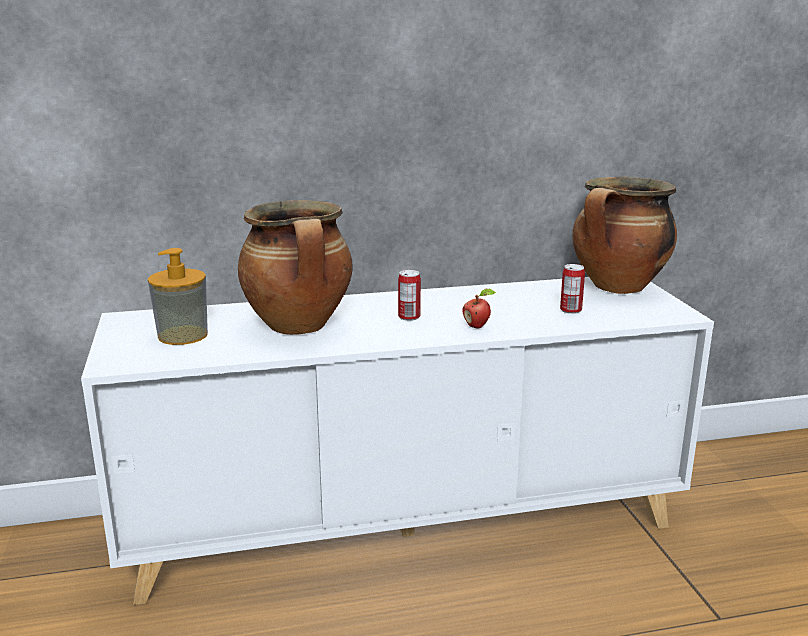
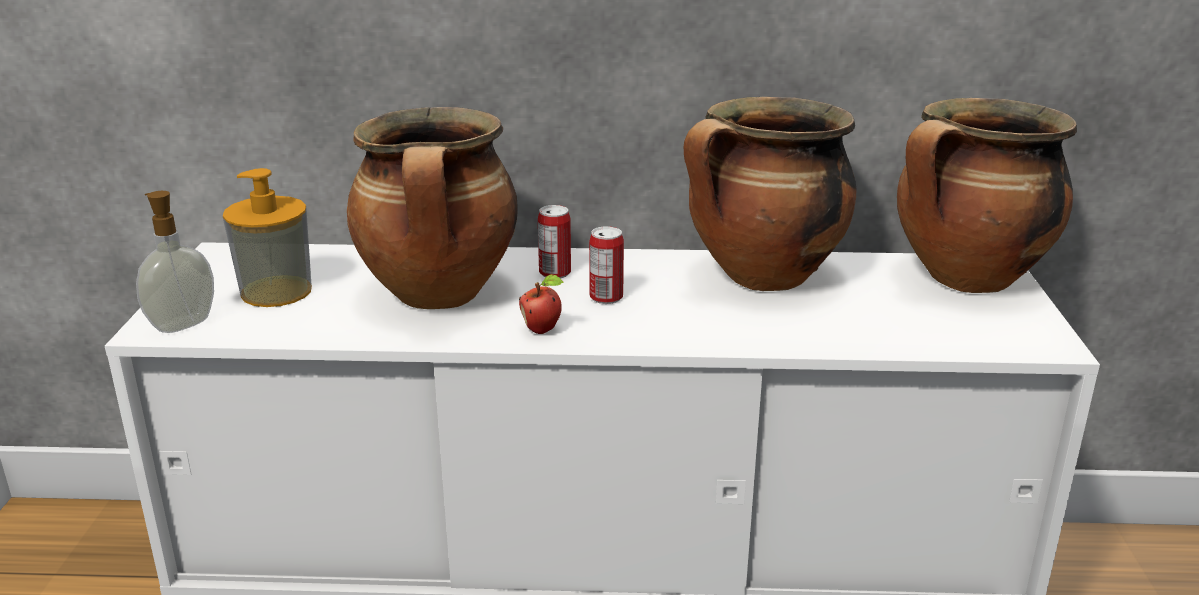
camera: 15 degrees right, 5 degrees up
(129, 360) = (182, 324): none -> soap dispenser
(477, 326) = (699, 327): apple -> apple (543, 330)
(499, 298) = (763, 278): none -> cooking pot
(570, 310) = (864, 314): can -> can (555, 273)

